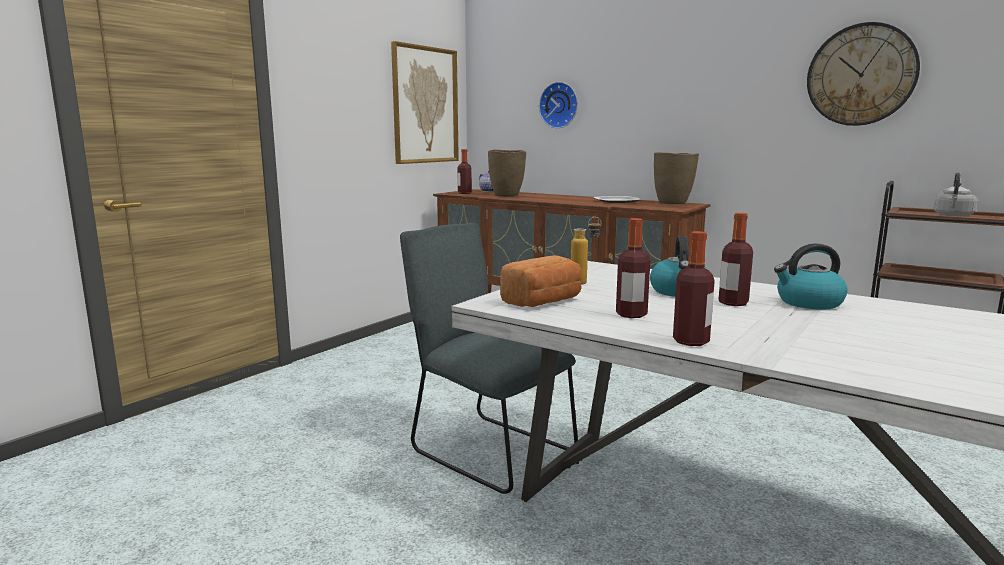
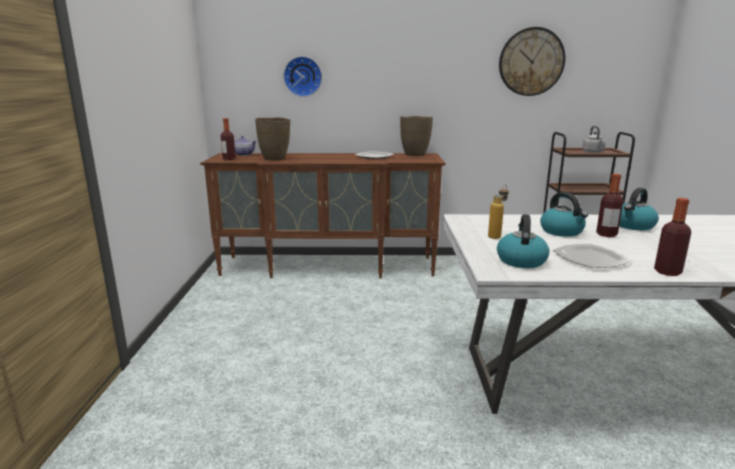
camera: 35 degrees left, 5 degrees up
(425, 105) = (179, 76): picture -> none
(487, 449) = (415, 382): grey chair -> none
(544, 301) = (521, 260): bread -> kettle
(631, 314) = (590, 258): bottle -> plate

